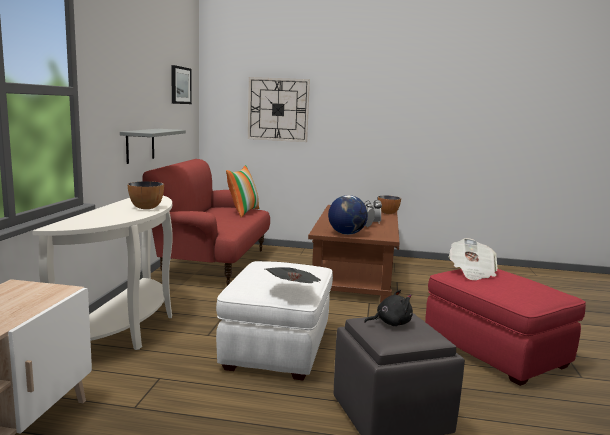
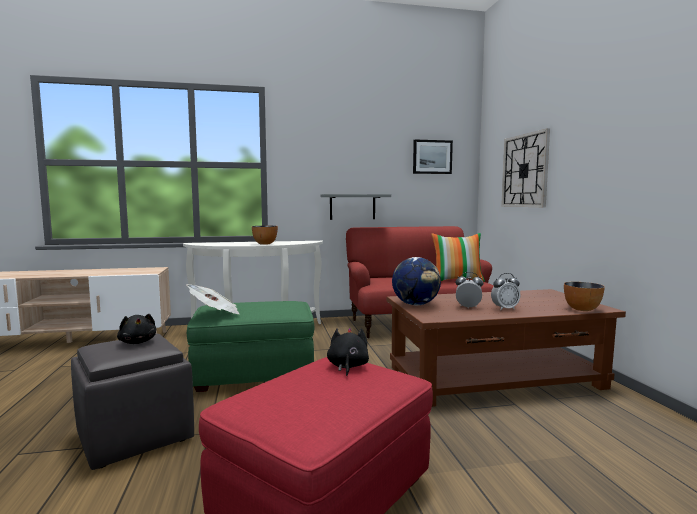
camera: 70 degrees right, 5 degrees down
(277, 347) = (255, 374): white ottoman -> green ottoman
(471, 272) = (347, 366): newspaper -> black plush toy

